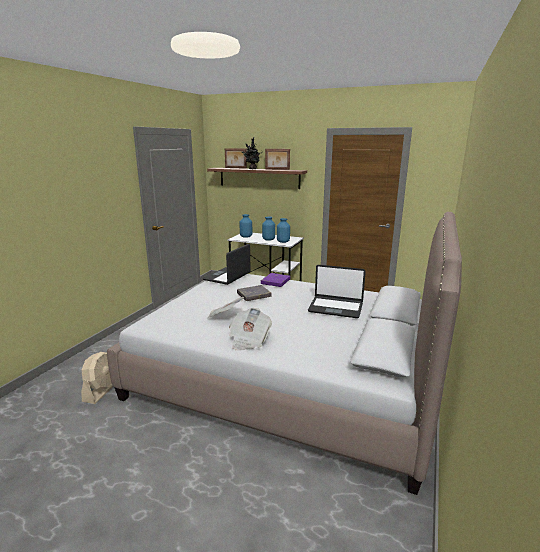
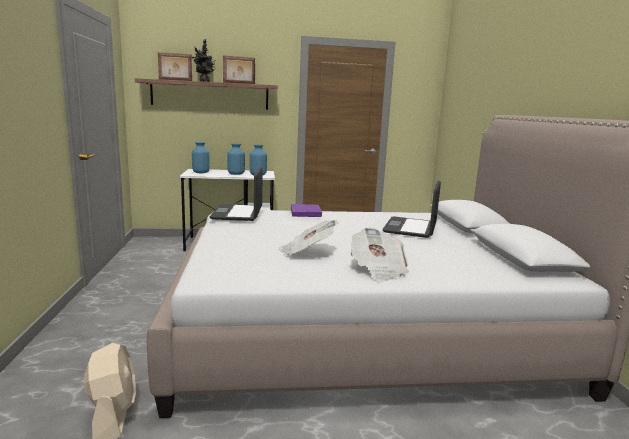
camera: 30 degrees left, 5 degrees down
(254, 295) = (305, 227): grey book -> none
(335, 308) = (411, 228): laptop -> laptop turned 120 degrees clockwise

